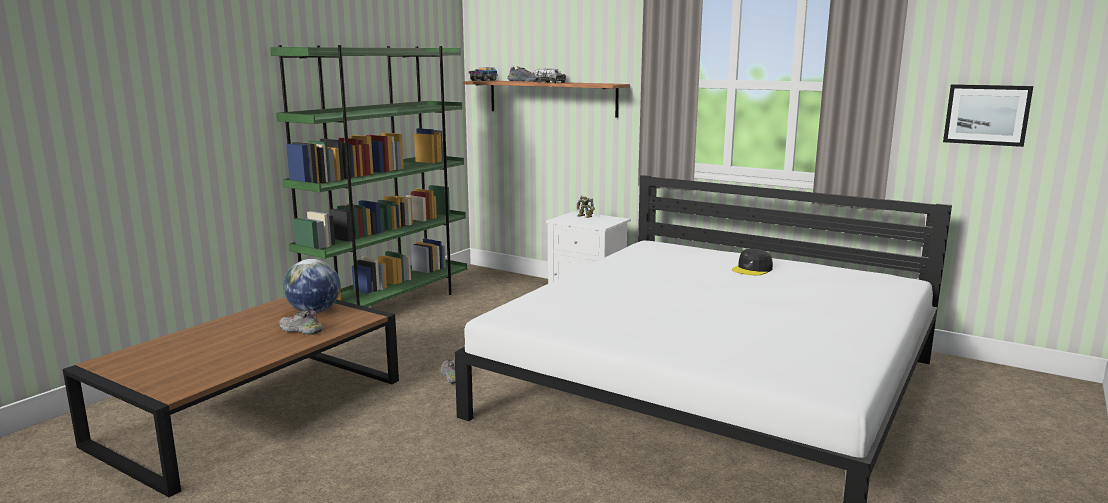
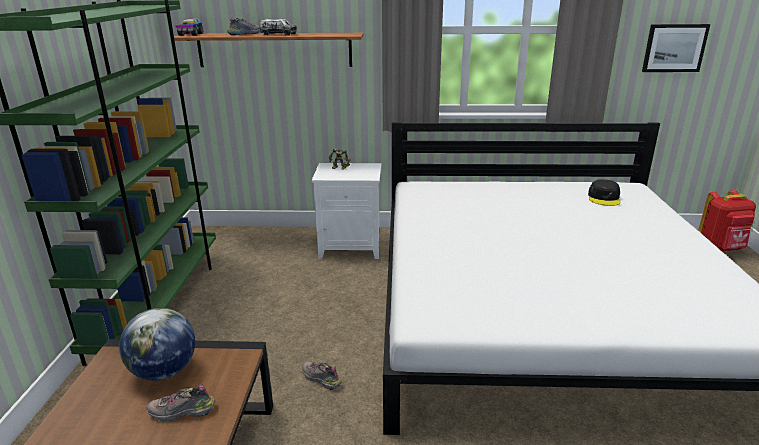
camera: 30 degrees left, 10 degrees up
(752, 269) = (529, 199): black cap -> black cap (604, 198)
(1051, 395) = (720, 249): none -> red backpack

